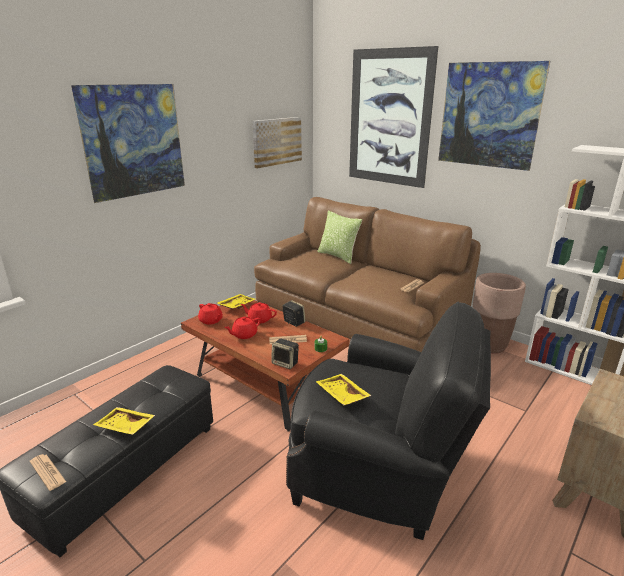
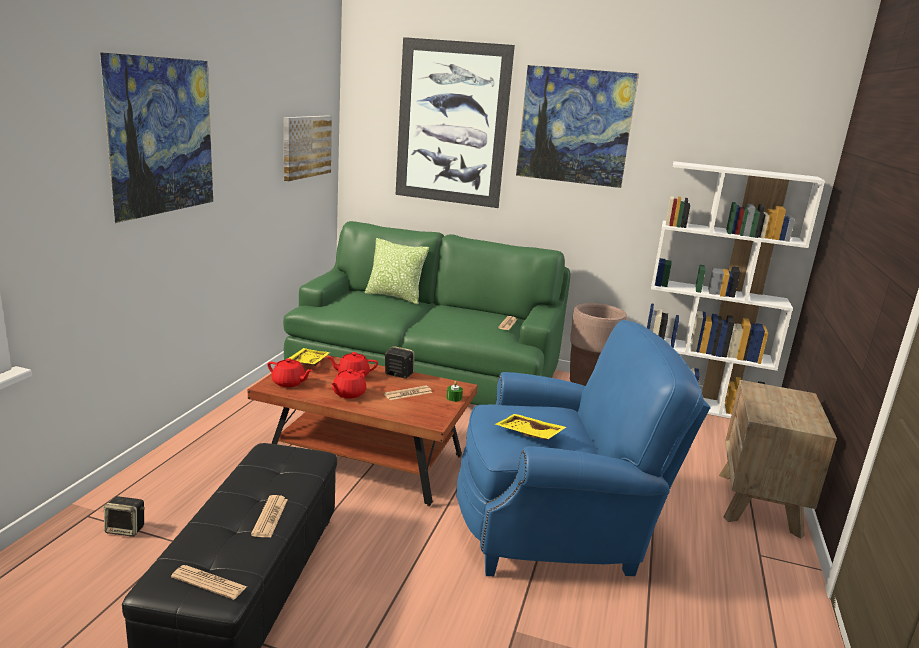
camera: 25 degrees left, 5 degrees down
(124, 427) = (270, 517): yellow tray -> newspaper
(285, 363) = (427, 417): speaker -> speaker (126, 529)
(356, 316) = (424, 372): brown sofa -> green sofa
(379, 473) = (556, 527): black armchair -> blue armchair

